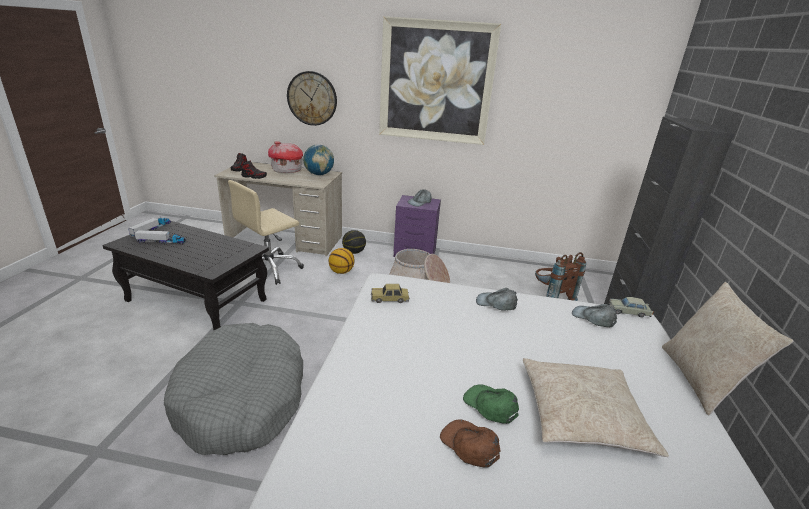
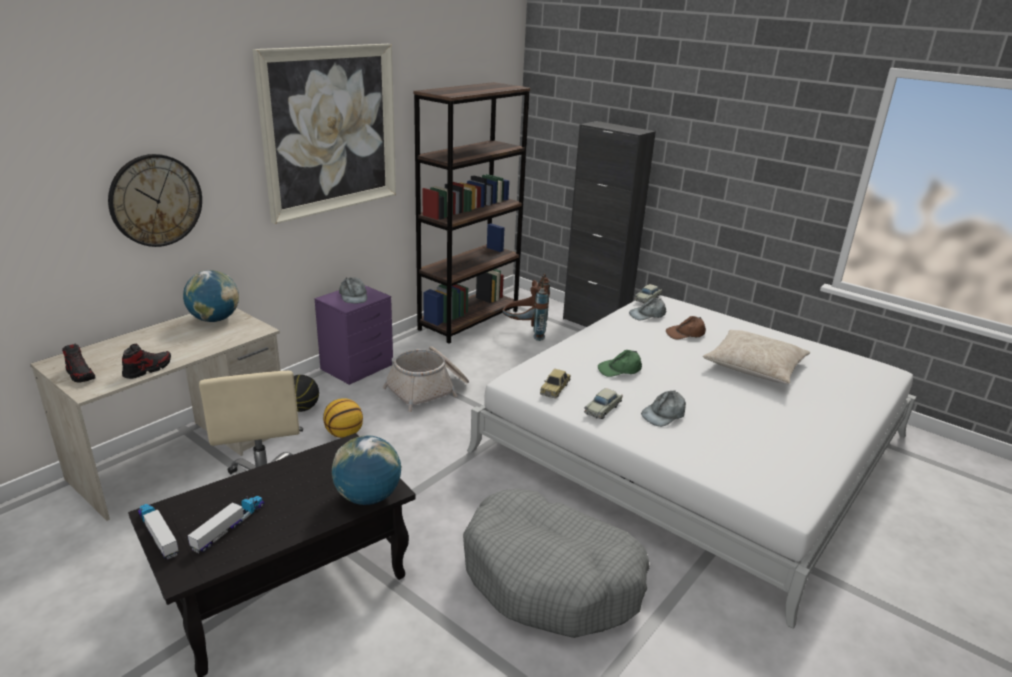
camera: 60 degrees left, 0 degrees up
(202, 267) = (368, 497): none -> globe
(286, 170) = (154, 338): toy house -> none
(380, 328) = (603, 409): none -> beige toy car
(469, 445) = (767, 417): brown cap -> brown cap (685, 333)
(490, 405) = (733, 394): green cap -> green cap (620, 369)
(496, 303) = (600, 342): grey cap -> grey cap (664, 414)
(530, 270) = (469, 320): none -> brown bookcase
(700, 380) = (736, 315): beige pillow -> none

